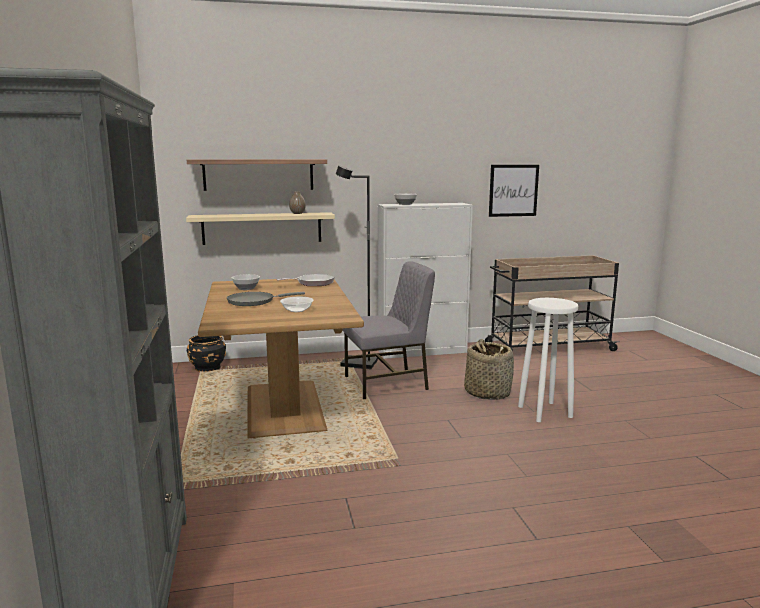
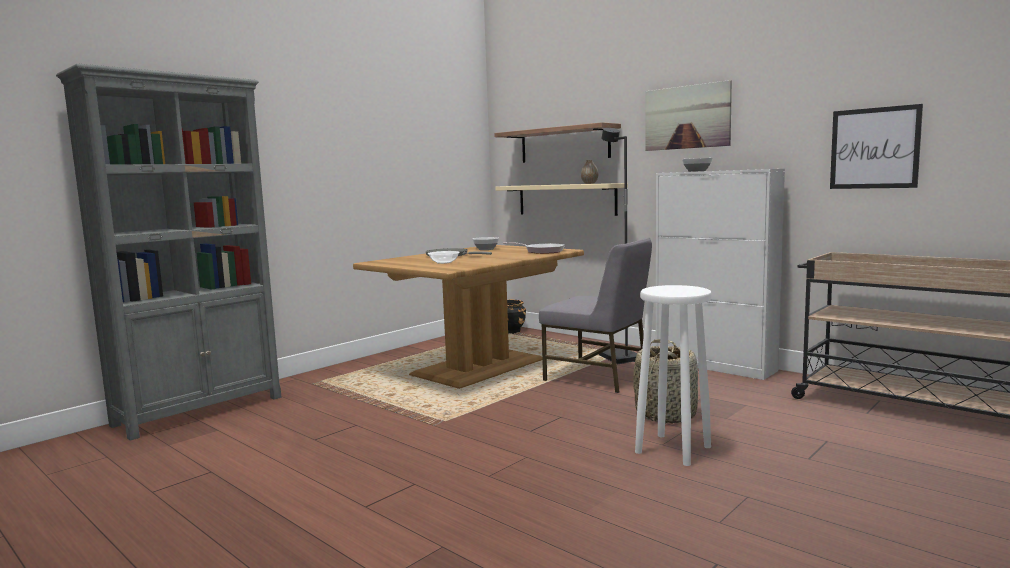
camera: 55 degrees right, 5 degrees down
(386, 159) = (687, 117): none -> picture

